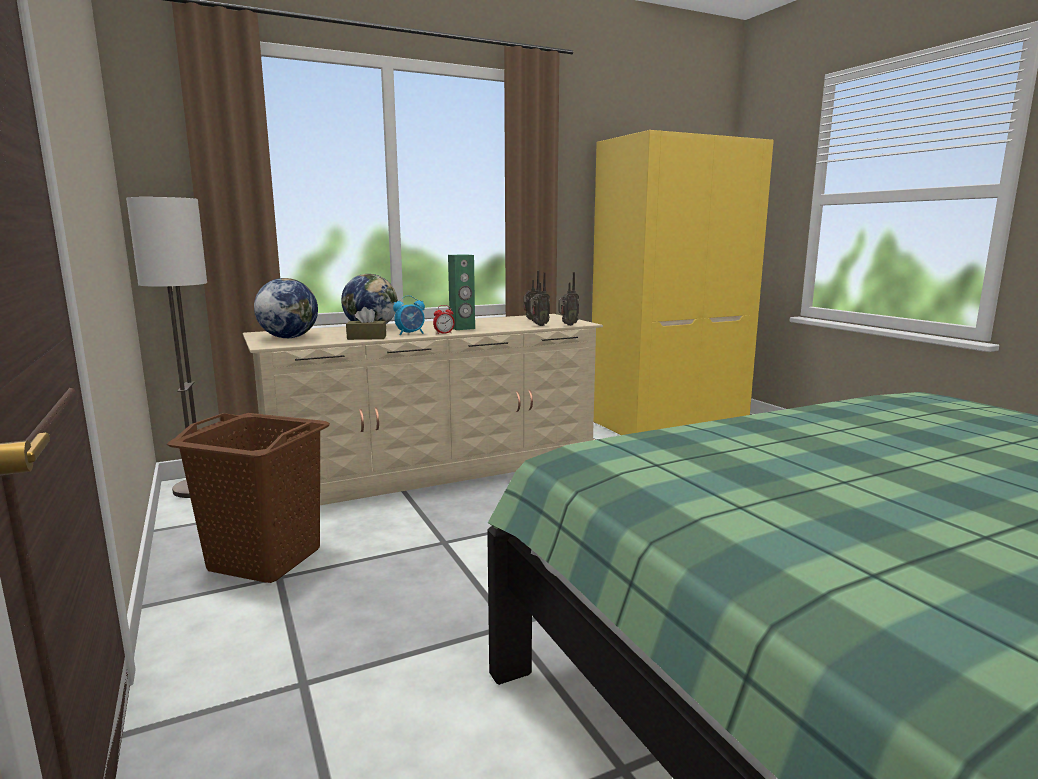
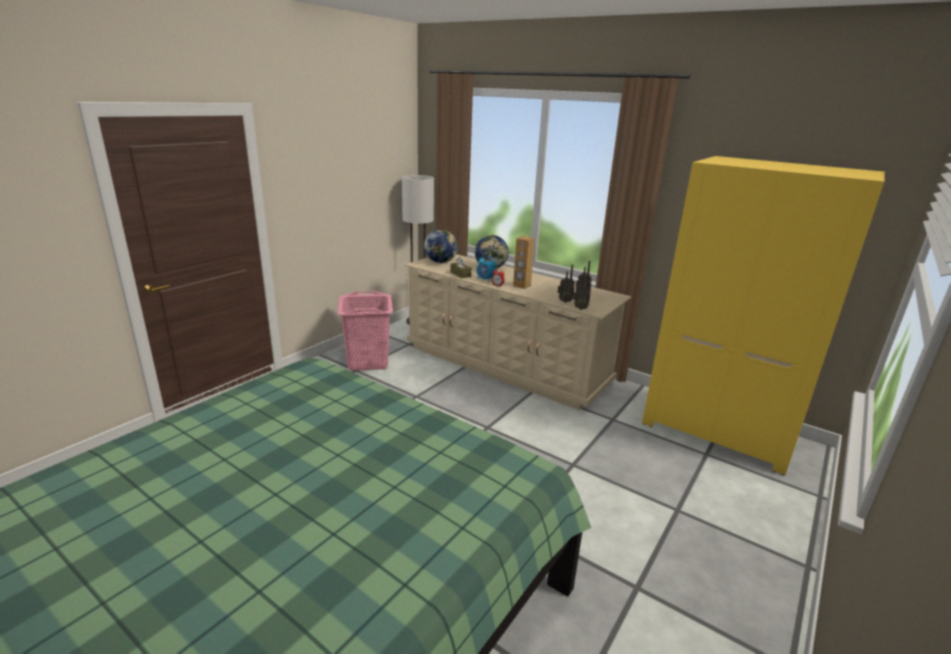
camera: 60 degrees right, 10 degrees up
(265, 559) = (368, 361): brown laundry basket -> pink laundry basket
(462, 328) = (521, 286): green speaker -> brown speaker

